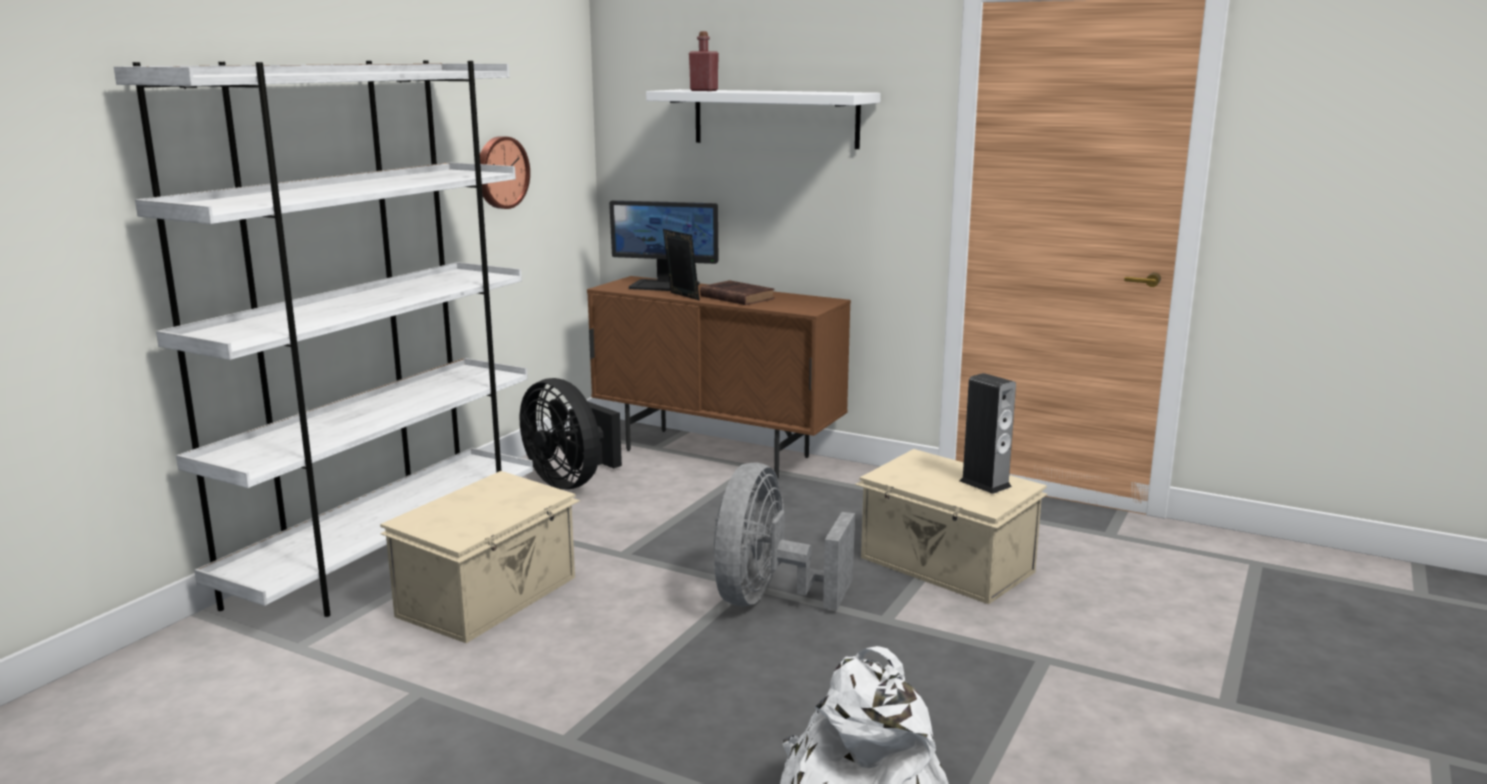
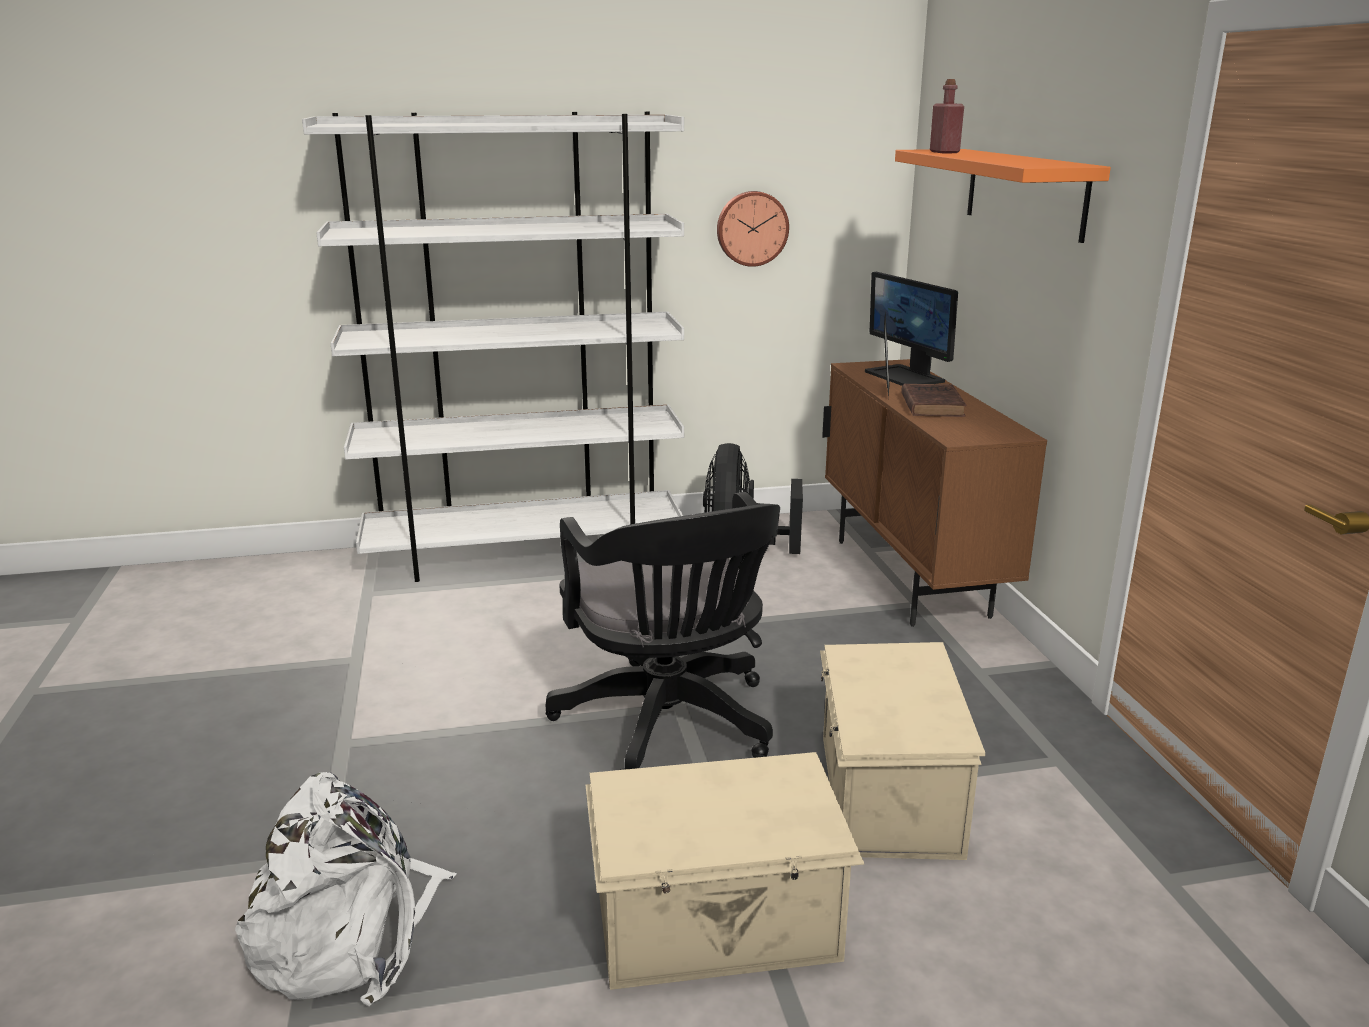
camera: 50 degrees right, 5 degrees up
(490, 596) = (512, 616): beige storage box -> beige storage box (718, 925)
(768, 598) = (670, 727): grey fan -> black office chair
(775, 118) = (1024, 192): white shelf -> orange shelf
(985, 484) = (918, 714): speaker -> none

